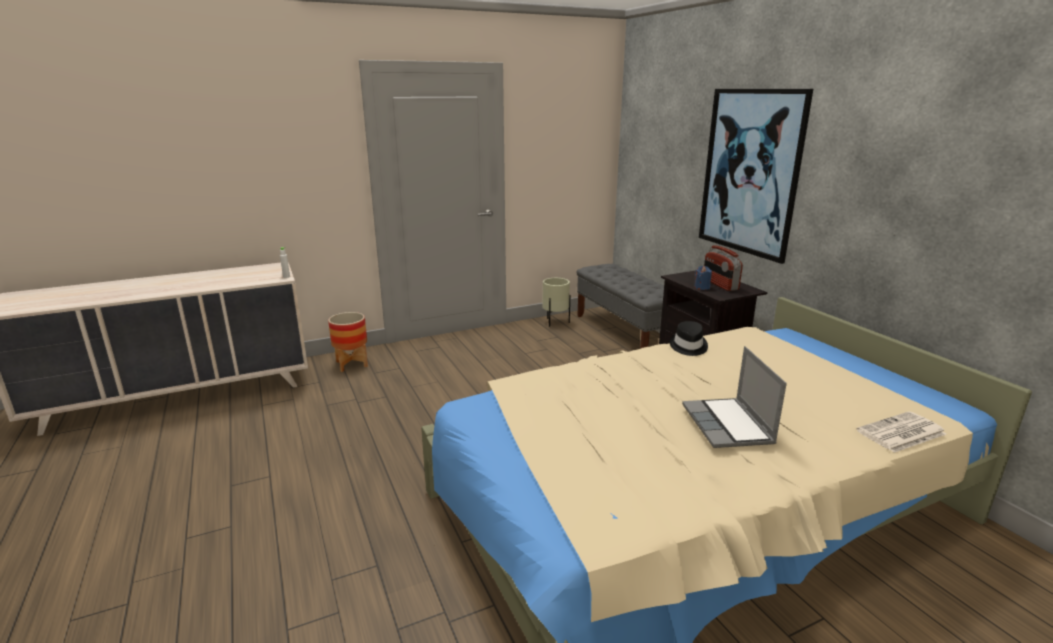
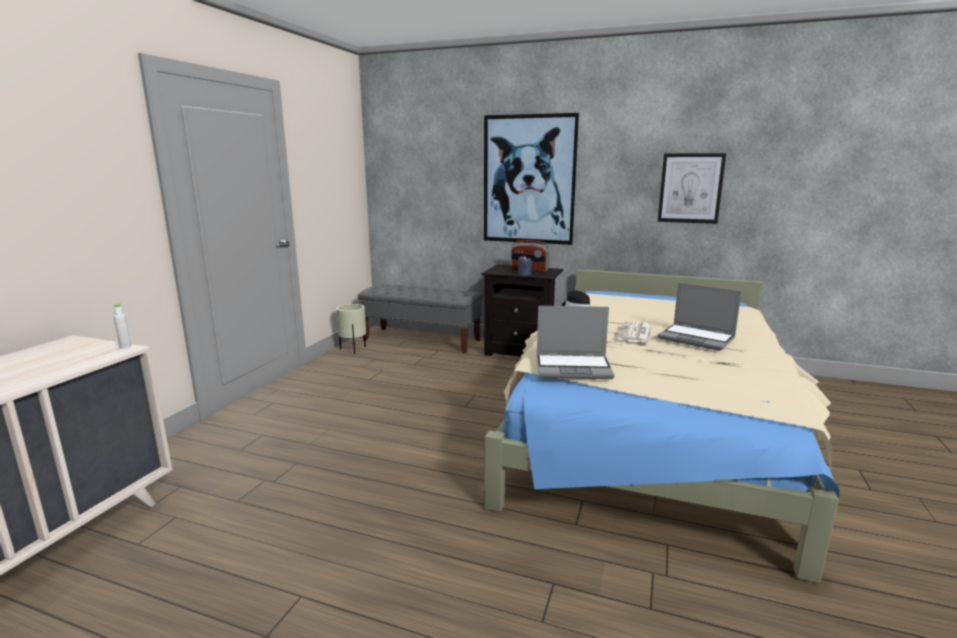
camera: 45 degrees left, 5 degrees down
(351, 364) = (193, 454): planter -> none
(525, 398) = (574, 368): none -> laptop
(901, 433) = (748, 317): newspaper -> newspaper (635, 333)
(945, 214) = (690, 188): none -> picture

